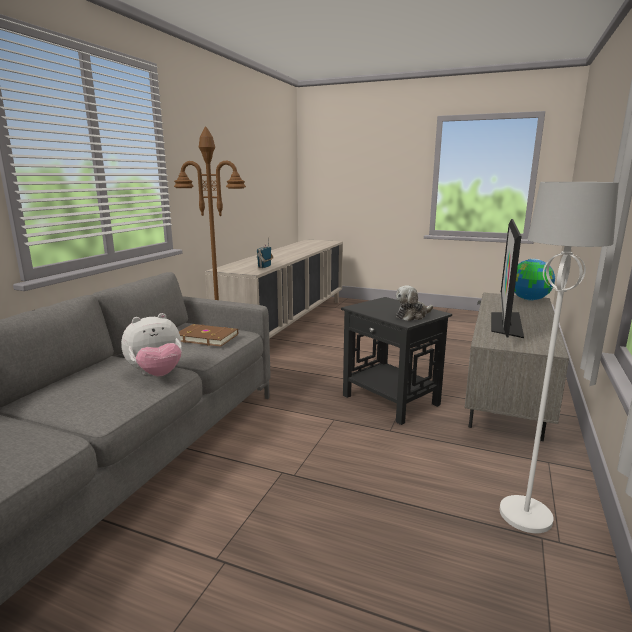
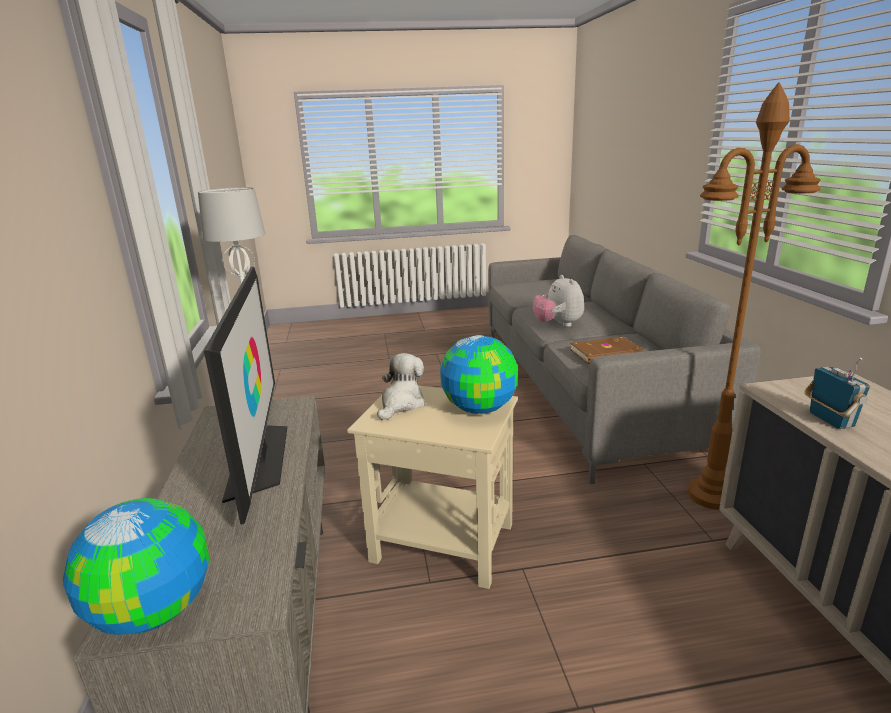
camera: 150 degrees right, 5 degrees up
(156, 374) = (558, 324): plush toy -> plush toy turned 45 degrees counterclockwise
(370, 306) = (480, 408): none -> globe
(391, 400) = (441, 542): black side table -> beige side table

